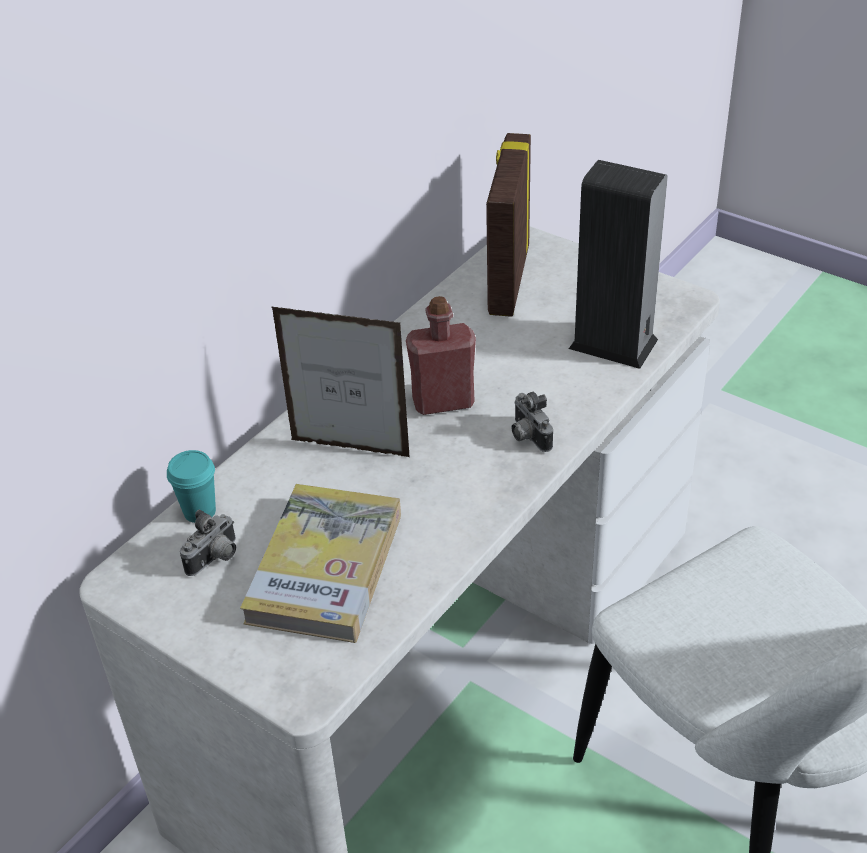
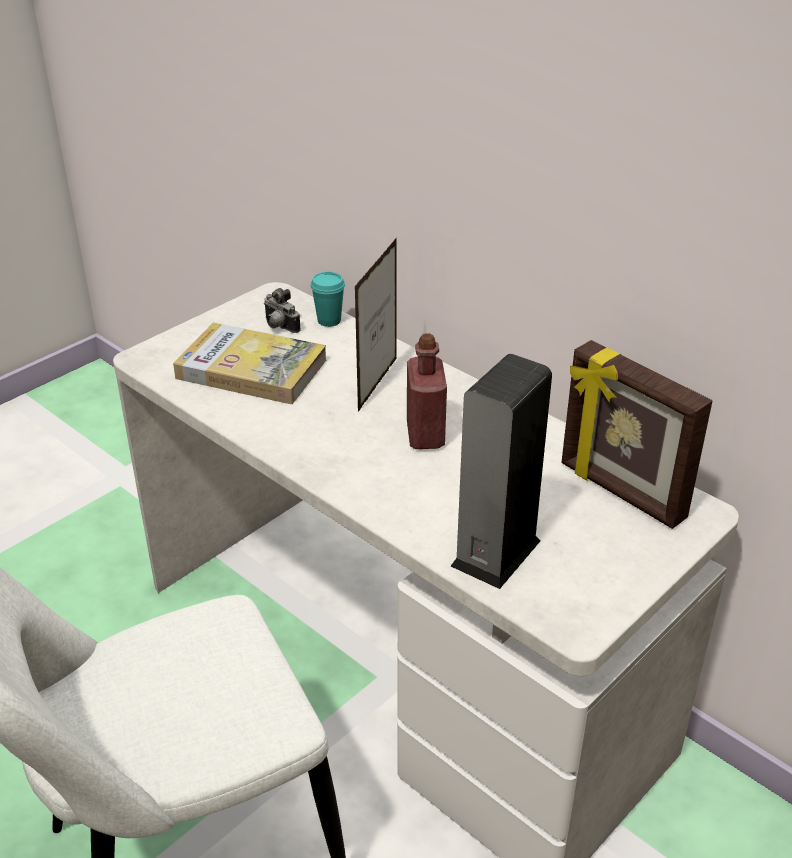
camera: 95 degrees right, 5 degrees down
(507, 280) = (620, 492): picture frame -> picture frame turned 150 degrees counterclockwise
(527, 437) = (364, 478): camera -> none

